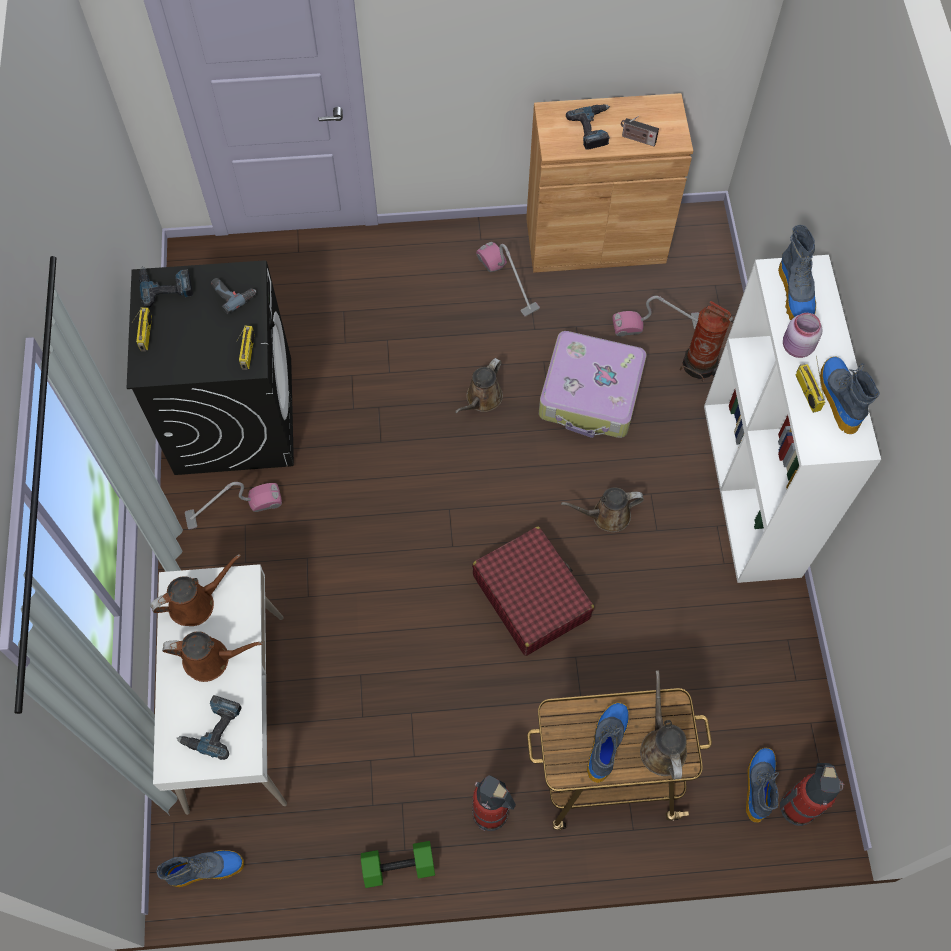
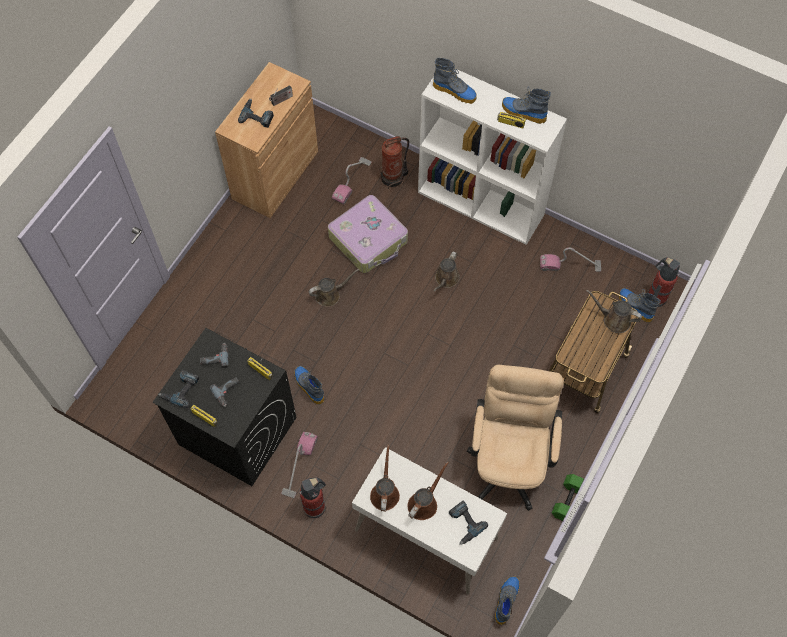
camera: 55 degrees left, 0 degrees up
(195, 336) = (228, 392): none -> power drill
(406, 752) = (509, 460): none -> beige office chair
(482, 399) = (330, 294): brown watering can -> brown watering can turned 90 degrees counterclockwise
(491, 813) = (569, 438): fire extinguisher -> fire extinguisher (315, 506)
(507, 281) = (265, 234): vacuum cleaner -> vacuum cleaner (570, 265)
(531, 596) = (465, 344): red suitcase -> none
(606, 742) = (596, 342): boot -> boot (308, 386)
(796, 347) = (484, 111): pink jar -> none

